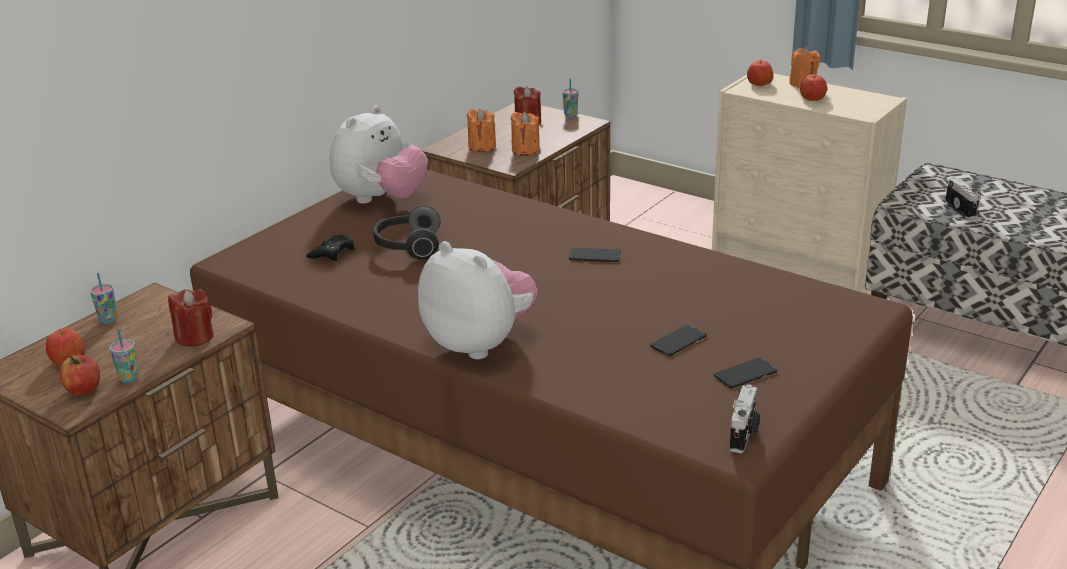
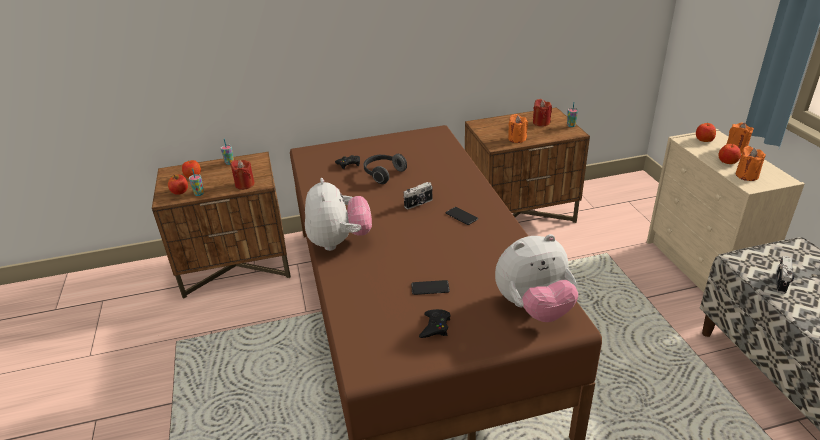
camera: 40 degrees right, 5 degrees up
(381, 199) = (408, 143): plush toy -> plush toy (534, 308)
(482, 147) = (497, 129): orange candle -> orange candle (746, 175)
(744, 434) = (382, 363): camera -> camera (419, 203)
(745, 374) = (435, 327): phone -> black game controller

